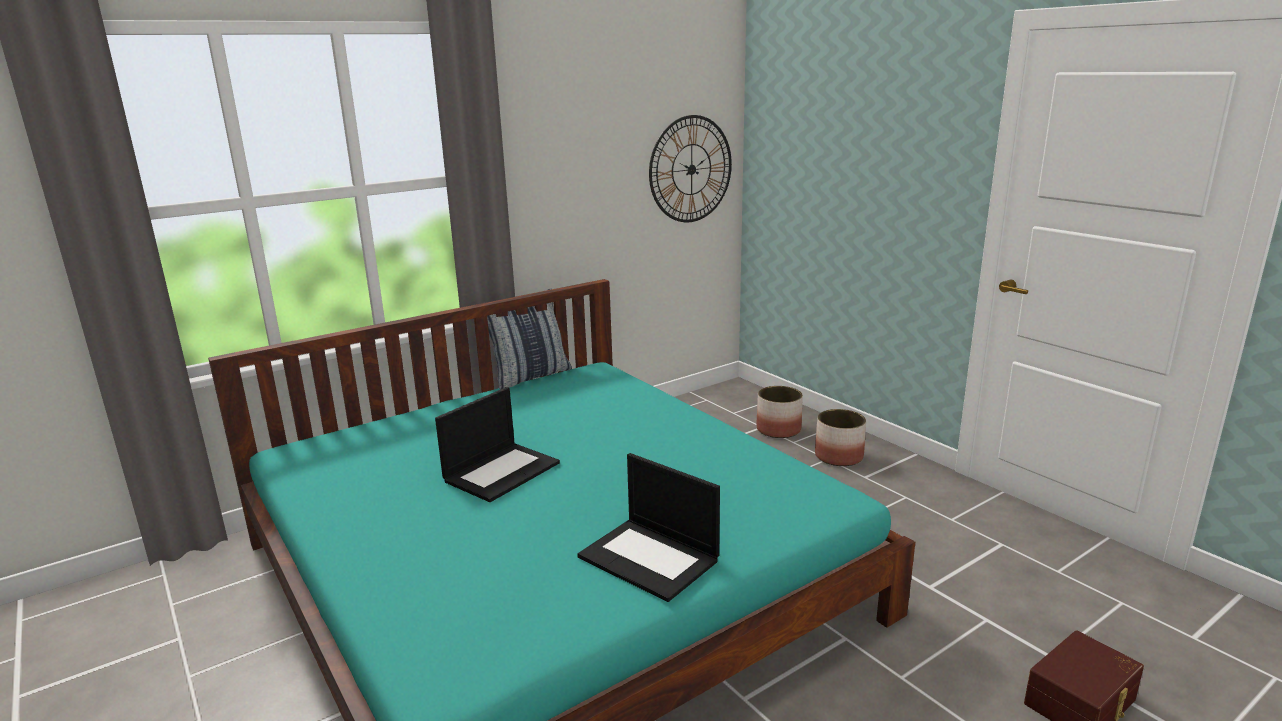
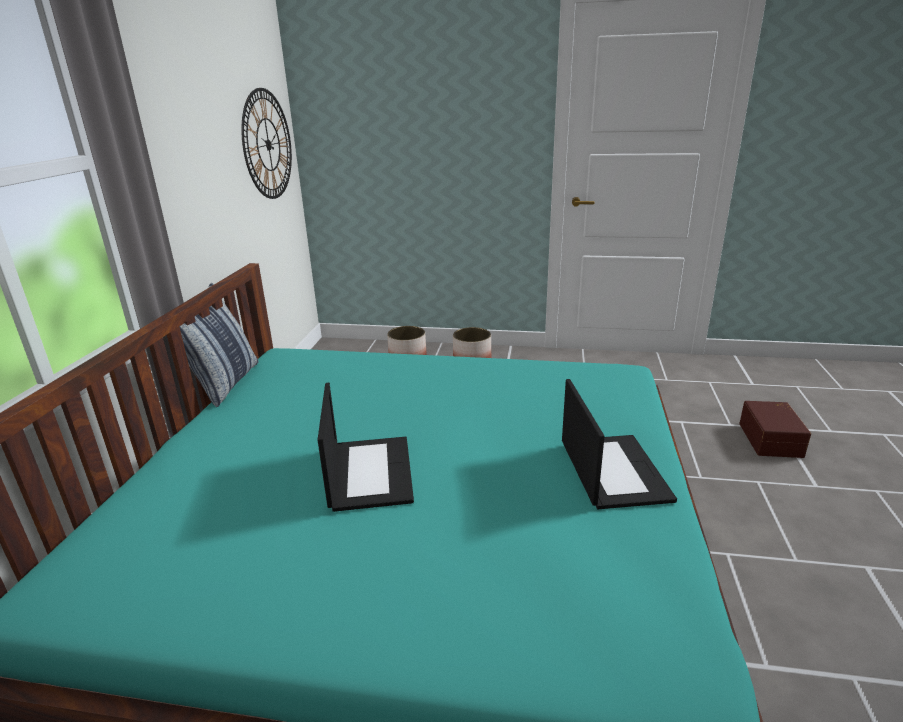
camera: 45 degrees left, 5 degrees up
(650, 558) = (612, 470): laptop -> laptop turned 90 degrees counterclockwise

